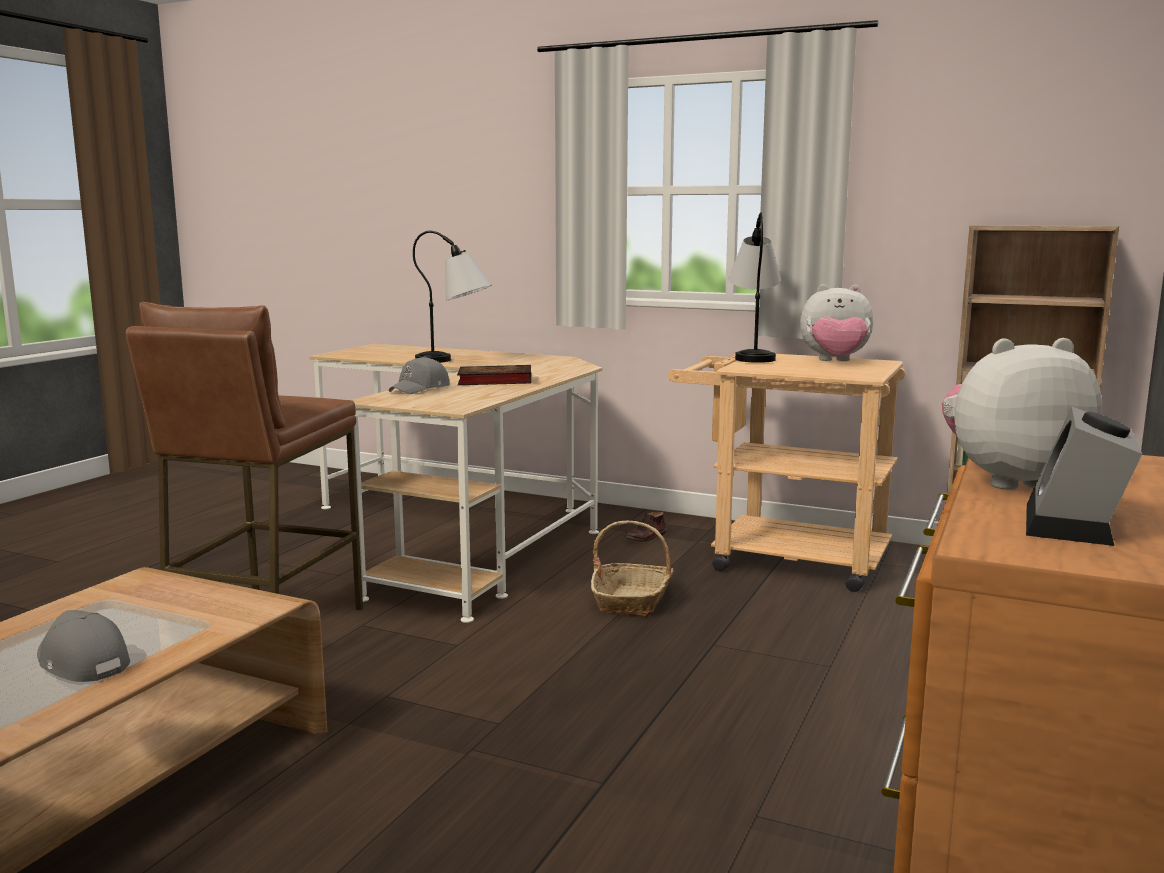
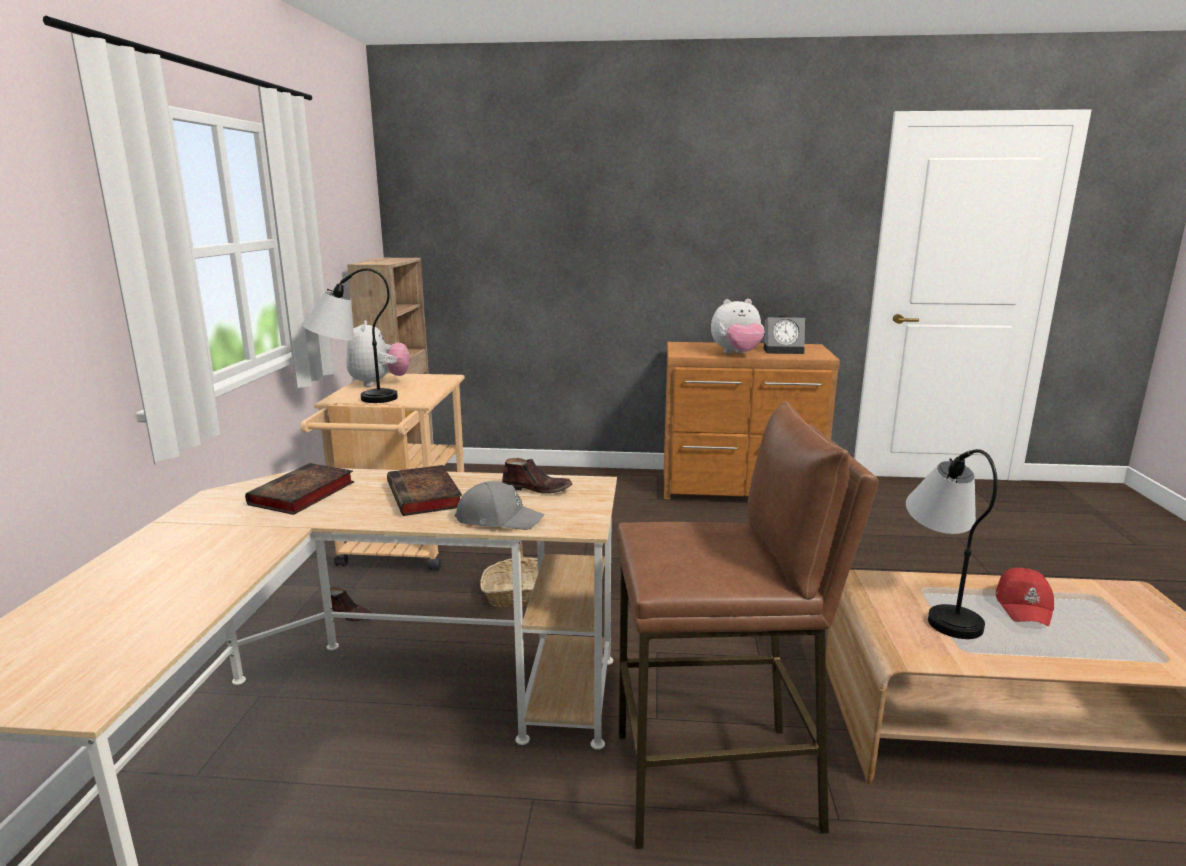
camera: 110 degrees left, 5 degrees up
(81, 662) = (1024, 606): grey cap -> red cap
(455, 361) = (242, 550): table lamp -> table lamp (938, 606)
(467, 397) = (537, 489): none -> brown shoe
(536, 366) = (301, 495): none -> book
(1009, 480) = (737, 354): plush toy -> plush toy turned 75 degrees counterclockwise

